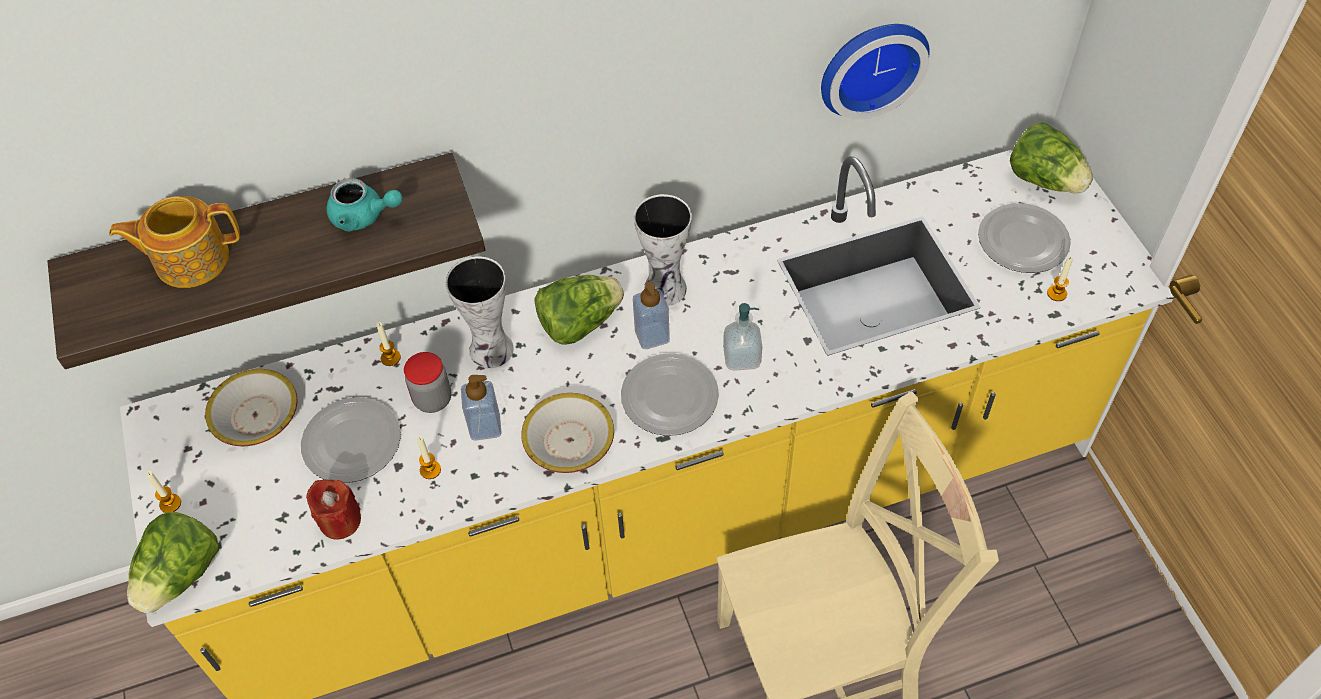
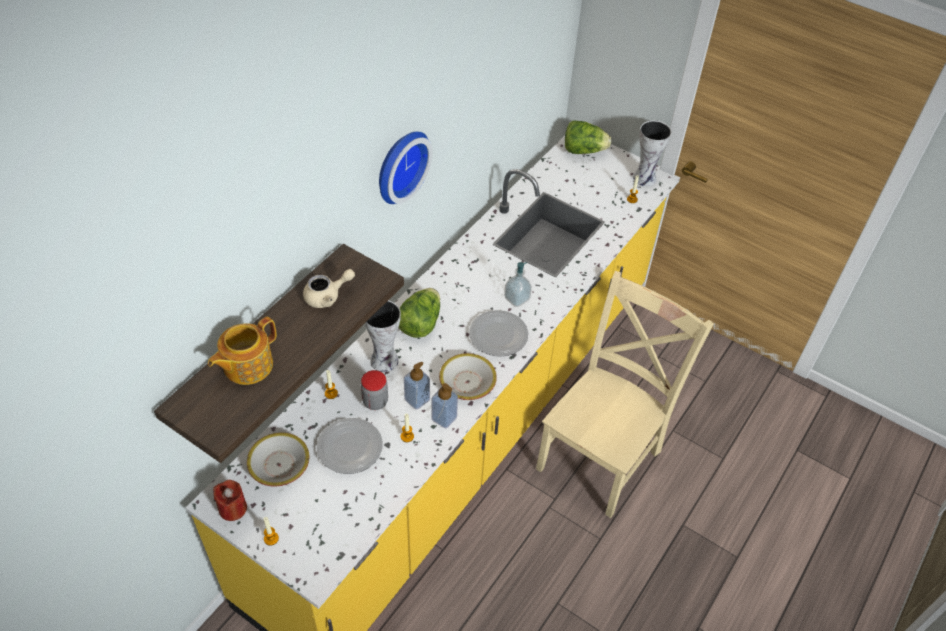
camera: 40 degrees left, 5 degrees down
(181, 575) = (315, 570): lettuce -> none
(340, 521) = (381, 489): red candle -> red candle (232, 508)
(364, 216) = (327, 296): turquoise teapot -> beige teapot
(652, 336) = (463, 311): soap dispenser -> soap dispenser (444, 418)
(667, 289) = (450, 284): vase -> vase (645, 178)
(870, 64) = (503, 115): wall clock -> wall clock (399, 165)
(1021, 241) = (597, 183): plate -> none

